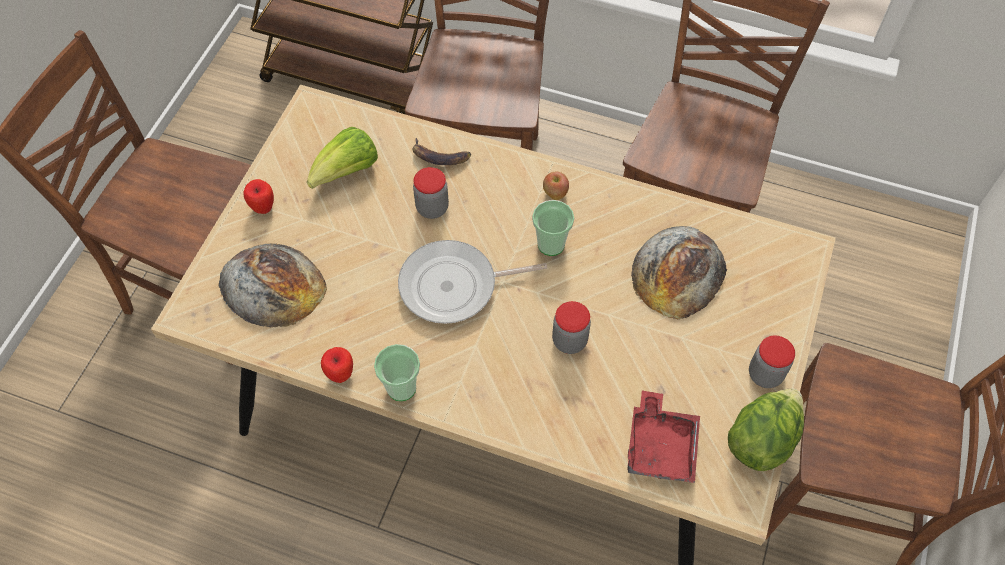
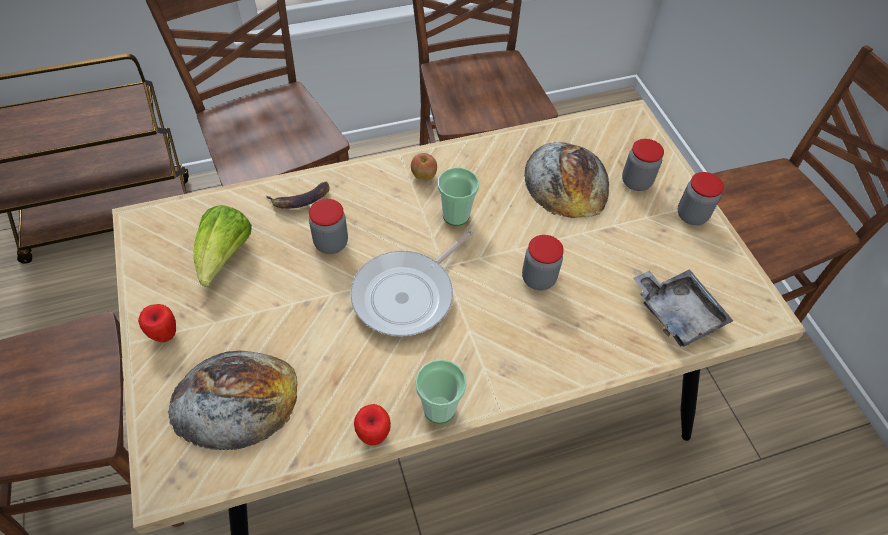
camera: 40 degrees left, 5 degrees down
(661, 446) = (677, 313): red tray -> grey tray
(743, 312) = (636, 182): none -> jar
(761, 440) = (734, 262): lettuce -> none

